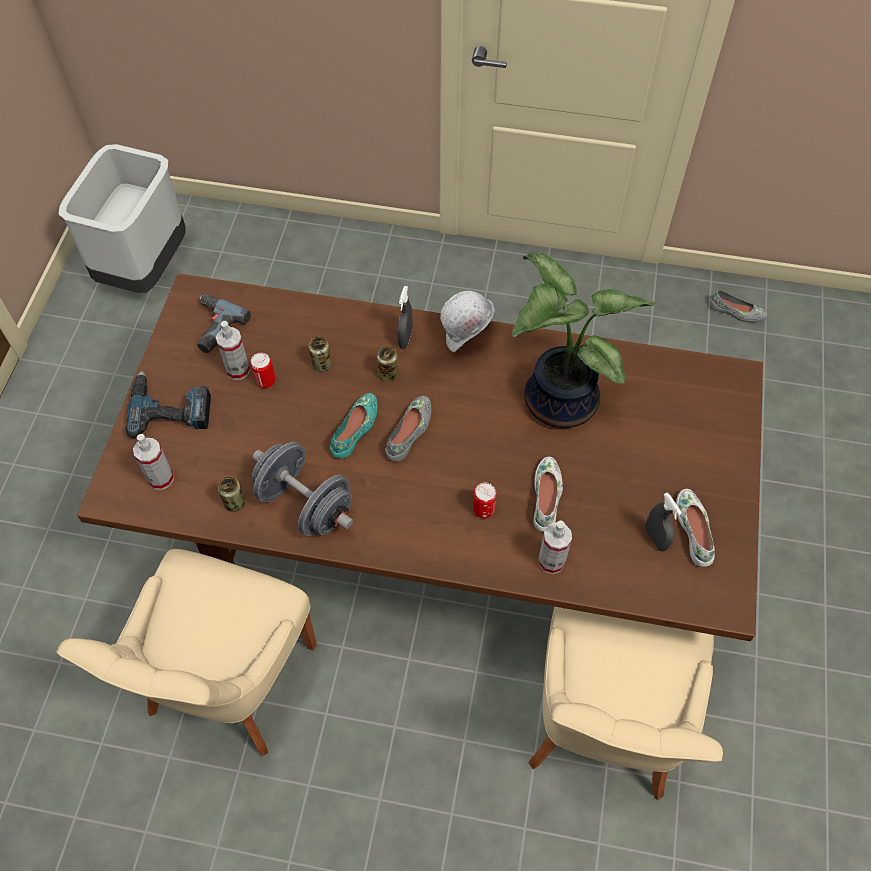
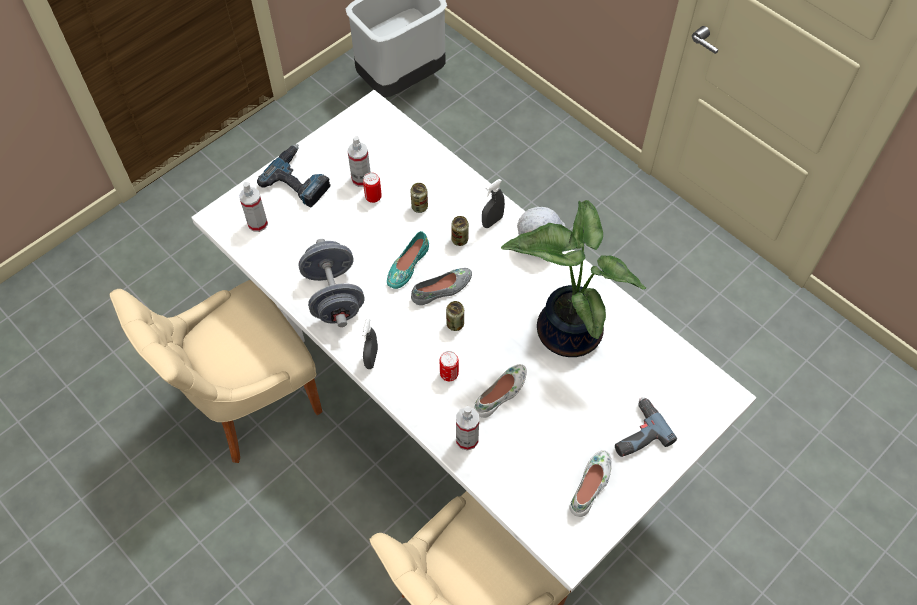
camera: 35 degrees right, 0 degrees up
(212, 327) = (367, 140): power drill -> power drill (636, 432)
(234, 503) = (290, 267): can -> can (455, 324)
(356, 429) = (407, 265): turquoise shoe -> turquoise shoe turned 150 degrees clockwise
(433, 538) = (456, 391): brown dining table -> white dining table
(655, 539) = (556, 473): grey spray bottle -> grey spray bottle (371, 358)
(736, 312) = (840, 365): grey shoe -> none

